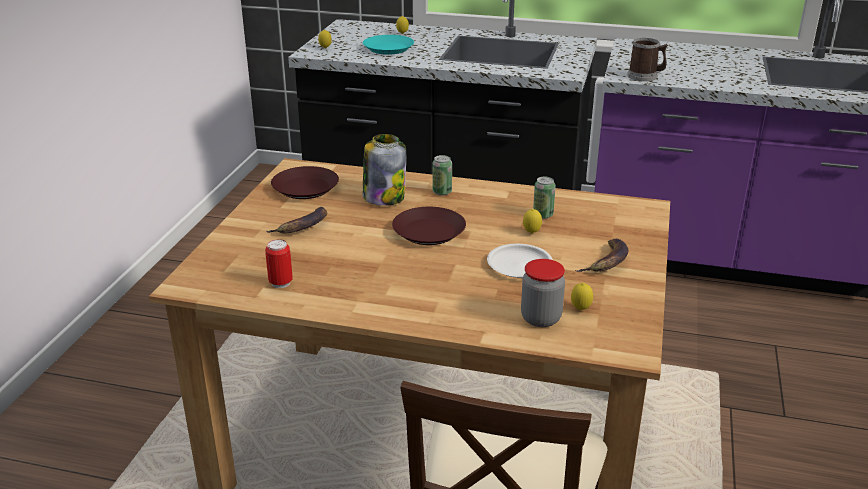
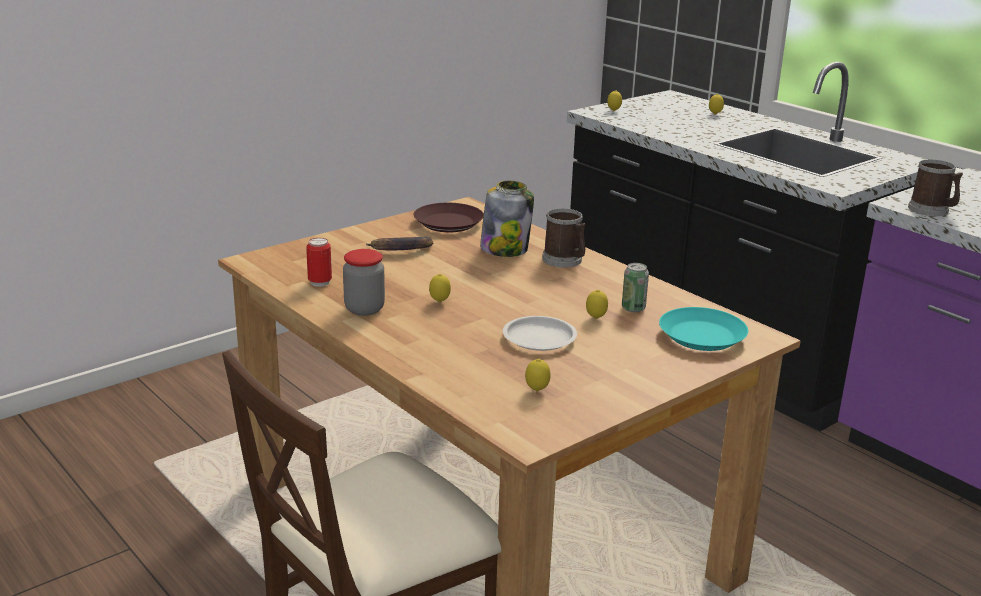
camera: 35 degrees right, 5 degrees down
(388, 48) = (676, 124): turquoise plate -> turquoise plate (702, 336)
(404, 263) = (439, 302): none -> lemon
(429, 231) = (501, 287): brown plate -> none
(442, 192) = (565, 261): can -> mug
(541, 318) = (488, 383): jar -> jar (364, 309)
(607, 262) = (631, 365): banana -> none

